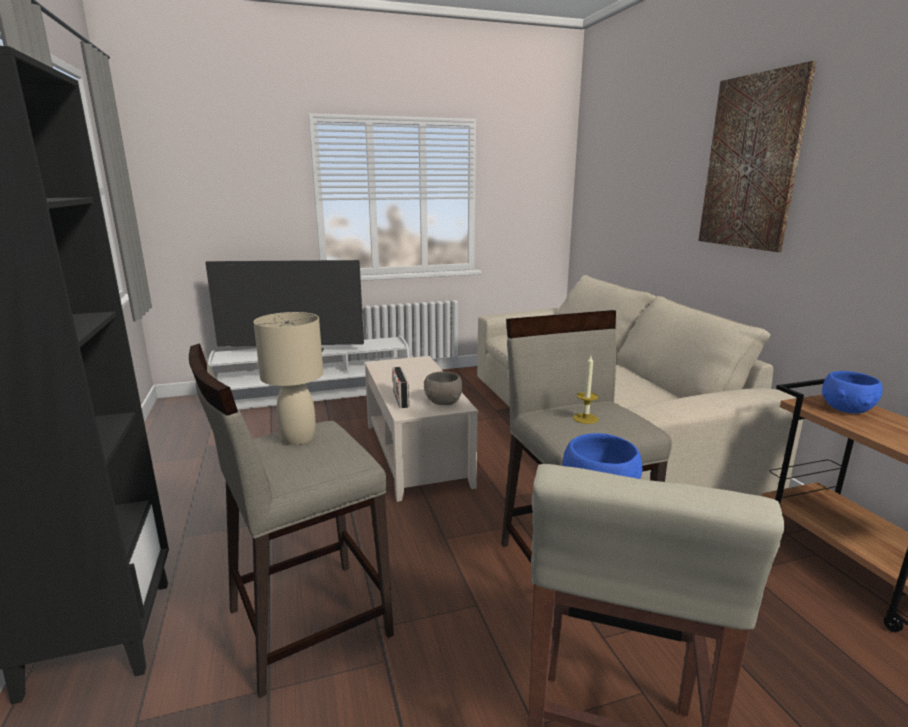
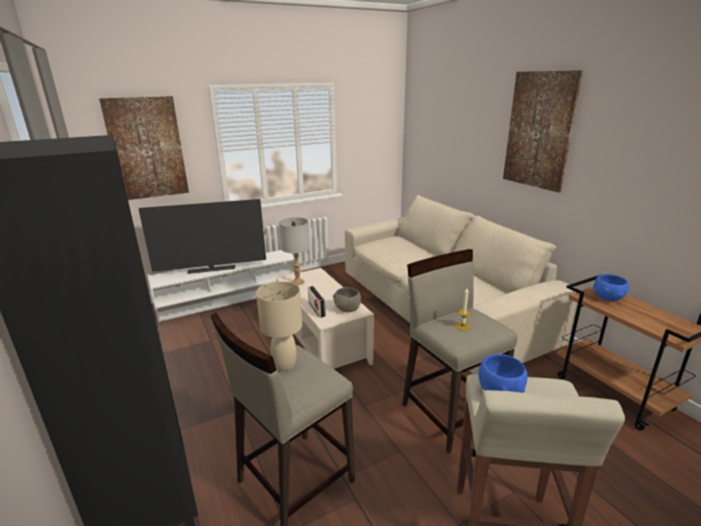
camera: 10 degrees left, 5 degrees up
(226, 189) = (147, 148): none -> picture
(390, 368) = (297, 282): none -> grey table lamp

